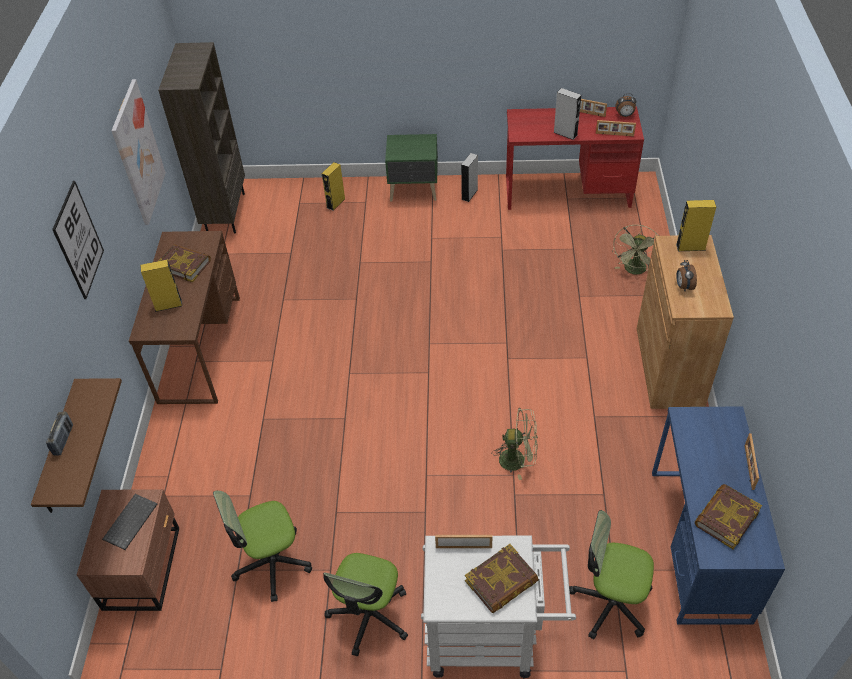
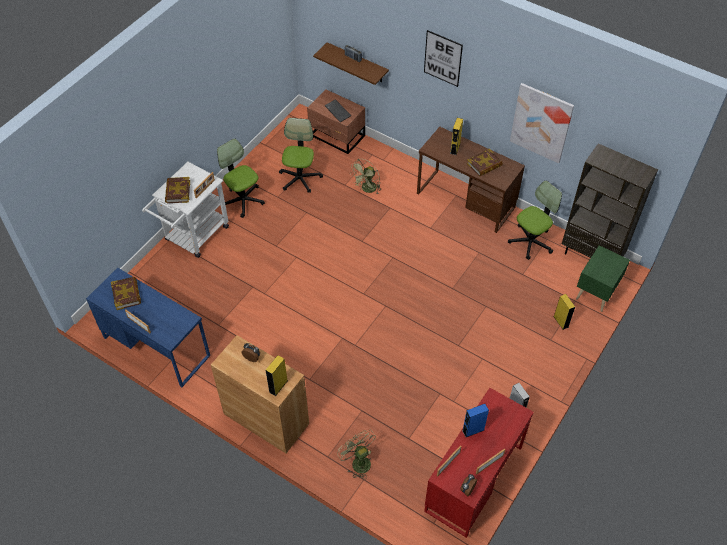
camera: 120 degrees right, 5 degrees up
(414, 191) = (544, 376): green nightstand -> green nightstand (595, 292)
(518, 459) = (271, 300): green fan -> green fan (367, 190)
(565, 133) = (473, 430): grey speaker -> blue speaker
(610, 602) = (166, 289): office chair -> office chair (530, 242)

